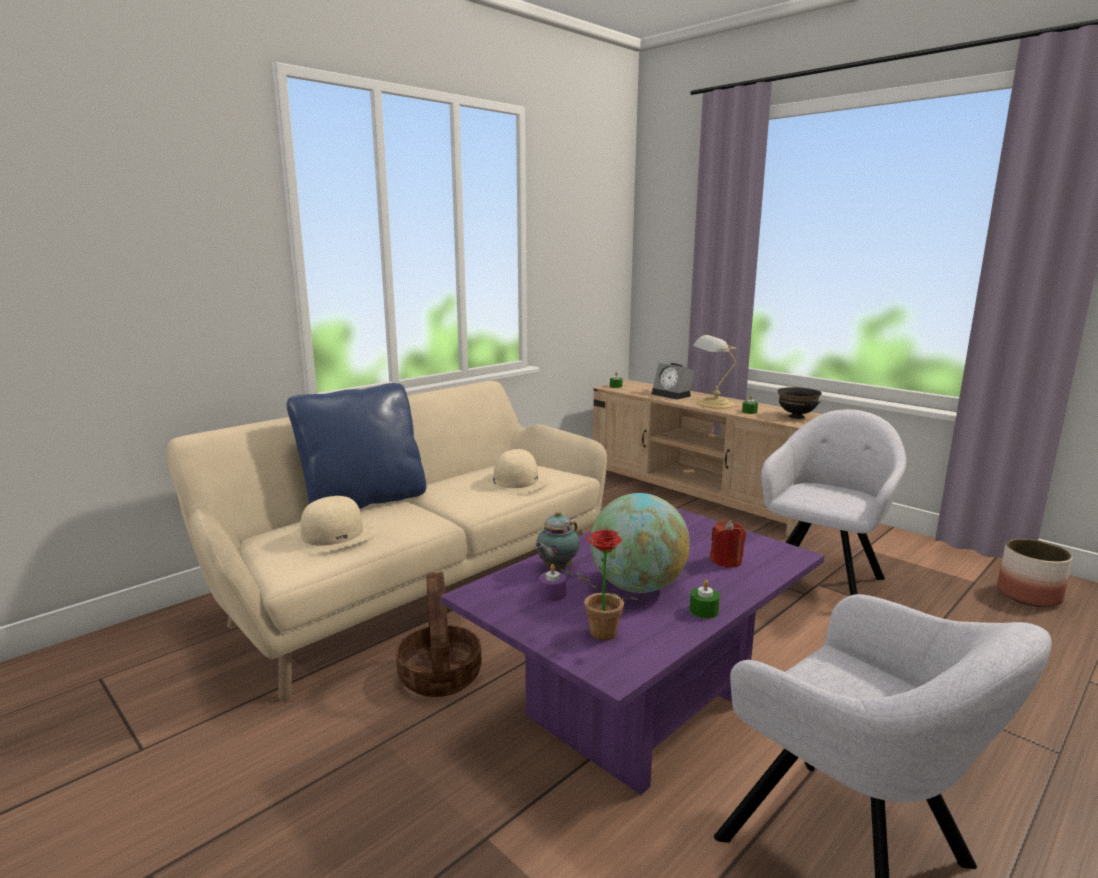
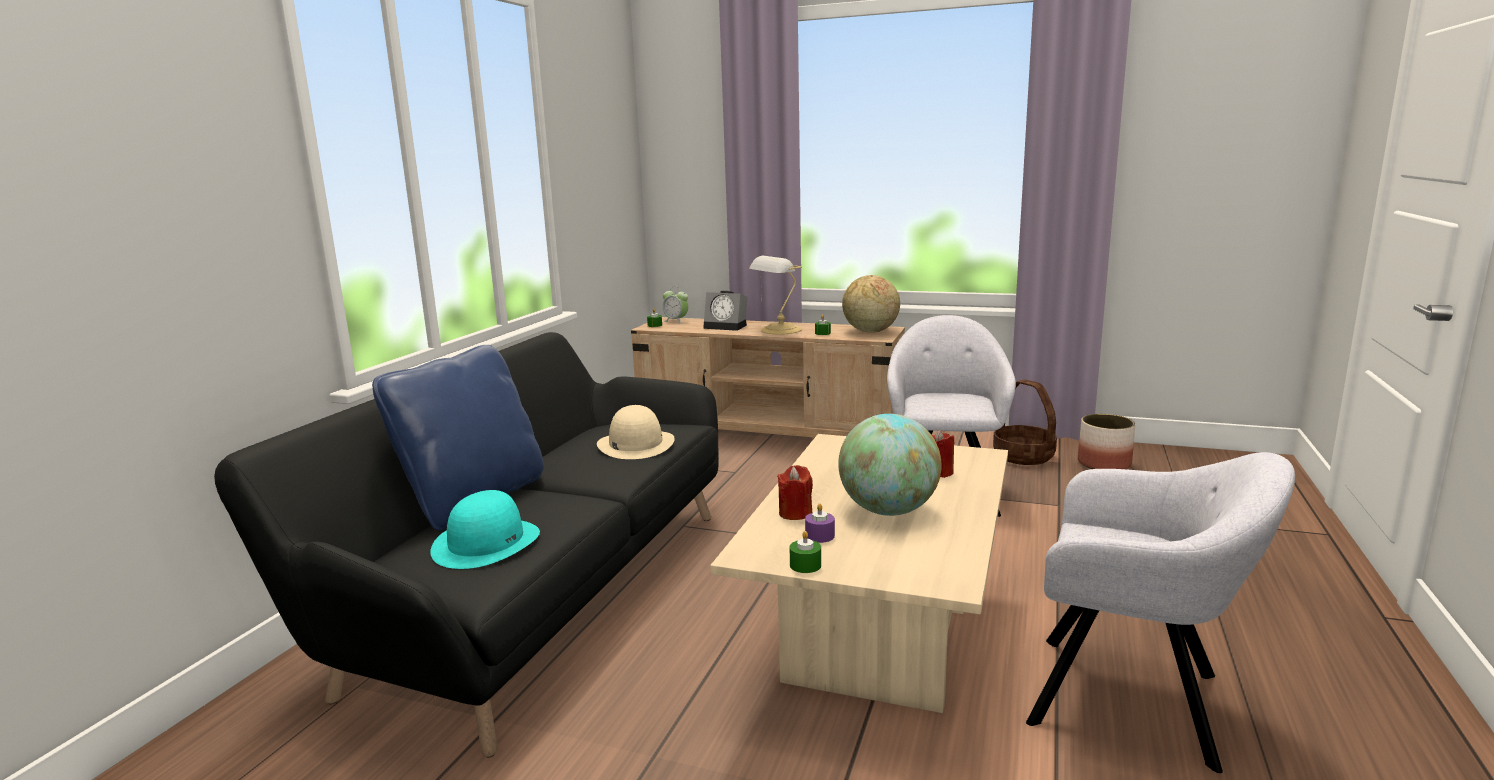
camera: 25 degrees left, 0 degrees up
(333, 536) = (486, 542): beige hat -> turquoise hat
(415, 587) = (539, 594): beige sofa -> black sofa
(441, 676) = (656, 674): basket -> basket (1024, 456)
(556, 568) = (795, 513): teapot -> red candle
(598, 634) = (902, 558): potted plant -> none
(637, 385) = (676, 321): none -> alarm clock
(638, 708) = (878, 642): purple coffee table -> beige coffee table
(704, 611) = (966, 516): green candle -> green candle (805, 565)
(796, 416) = (870, 331): black bowl -> globe

